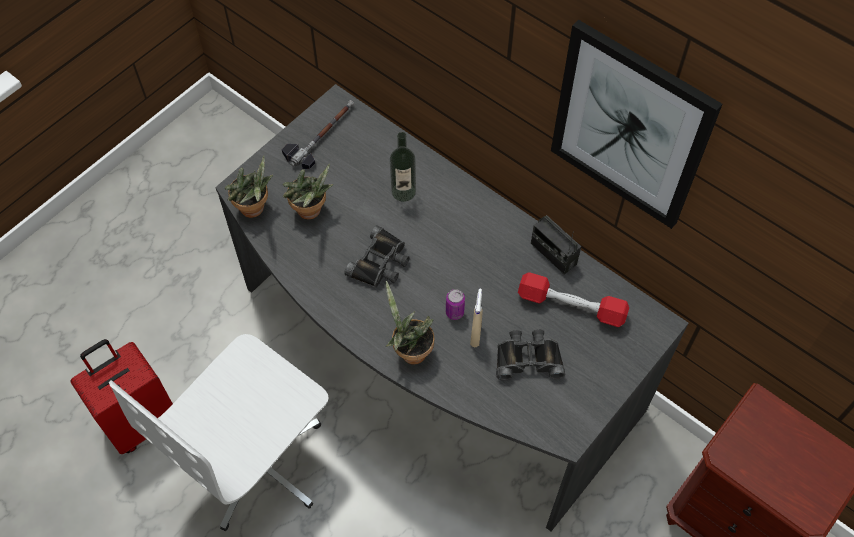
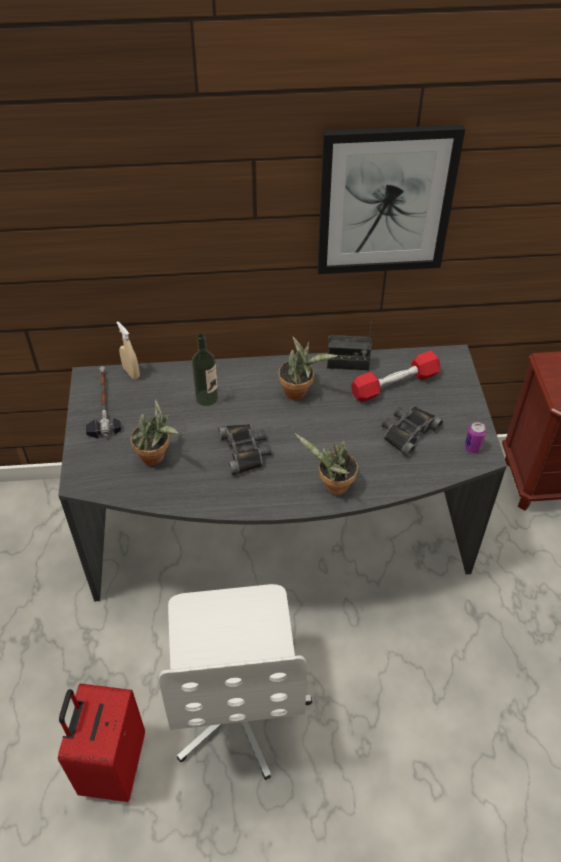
camera: 45 degrees left, 10 degrees down
(255, 210) = (111, 486): potted plant -> potted plant (299, 392)
(454, 312) = (331, 442): can -> can (472, 448)
(475, 335) = (361, 444): beige spray bottle -> beige spray bottle (131, 373)

